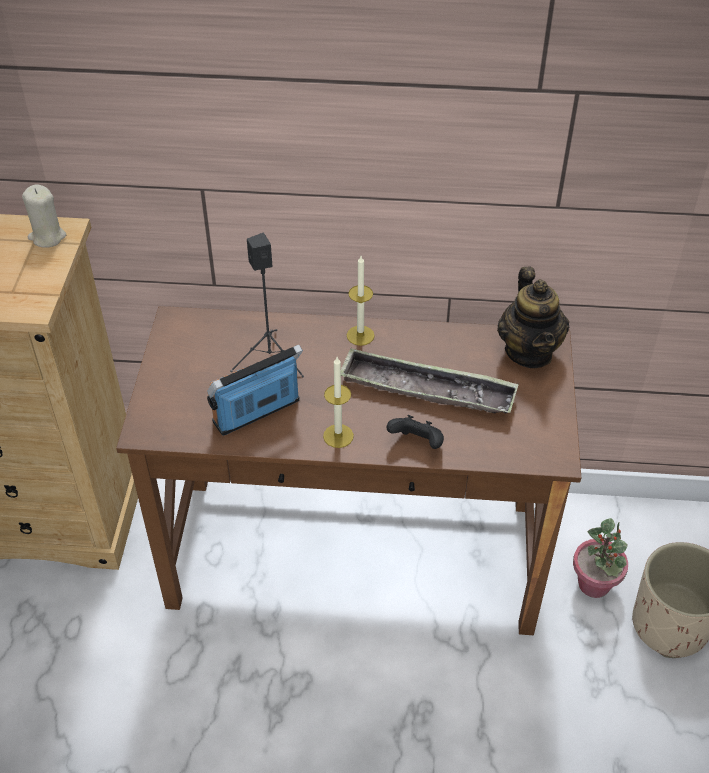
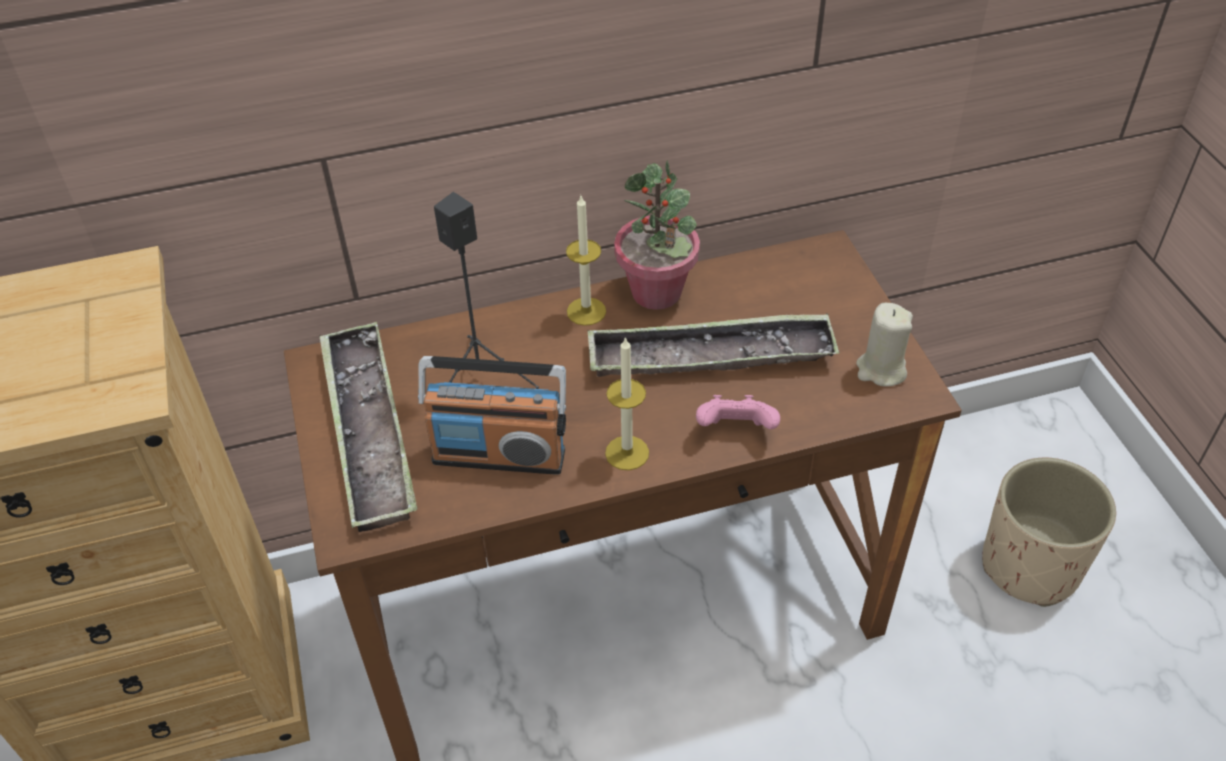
camera: 20 degrees left, 0 degrees up
(47, 237) = (104, 288): beige candle -> beige candle (881, 370)
(185, 373) = (368, 432): none -> tray
(257, 412) = (499, 455): radio -> radio turned 120 degrees counterclockwise
(417, 443) = (736, 430): black game controller -> pink game controller
(529, 351) = (811, 271): teapot -> none
(594, 584) = (923, 547): potted plant -> potted plant (657, 292)

